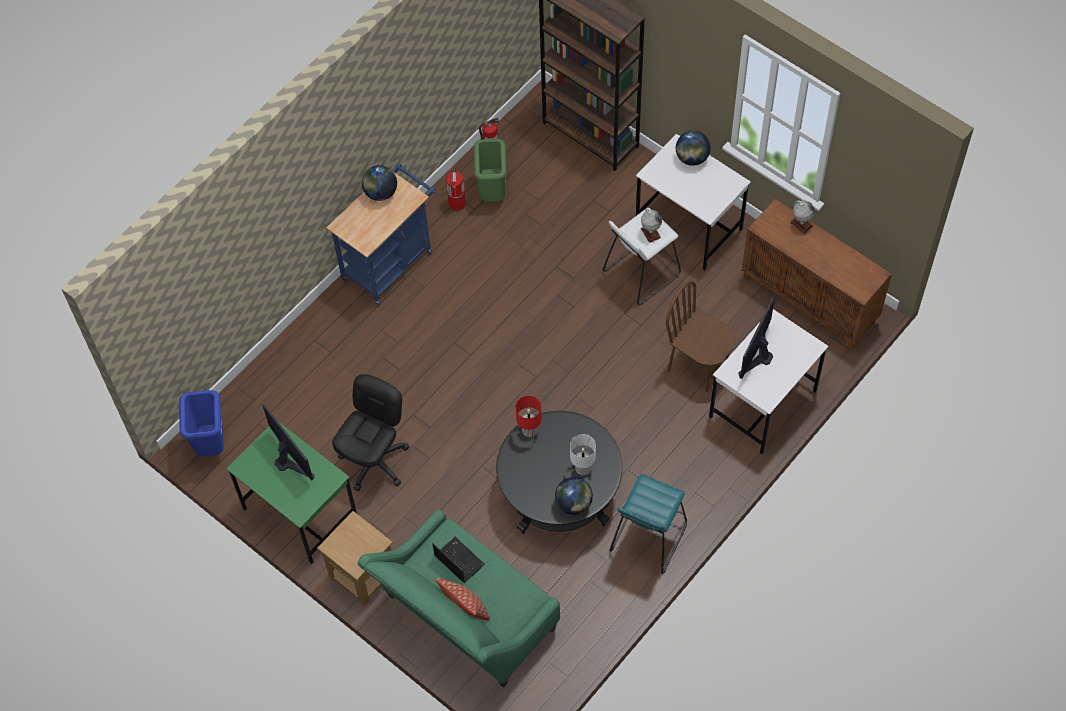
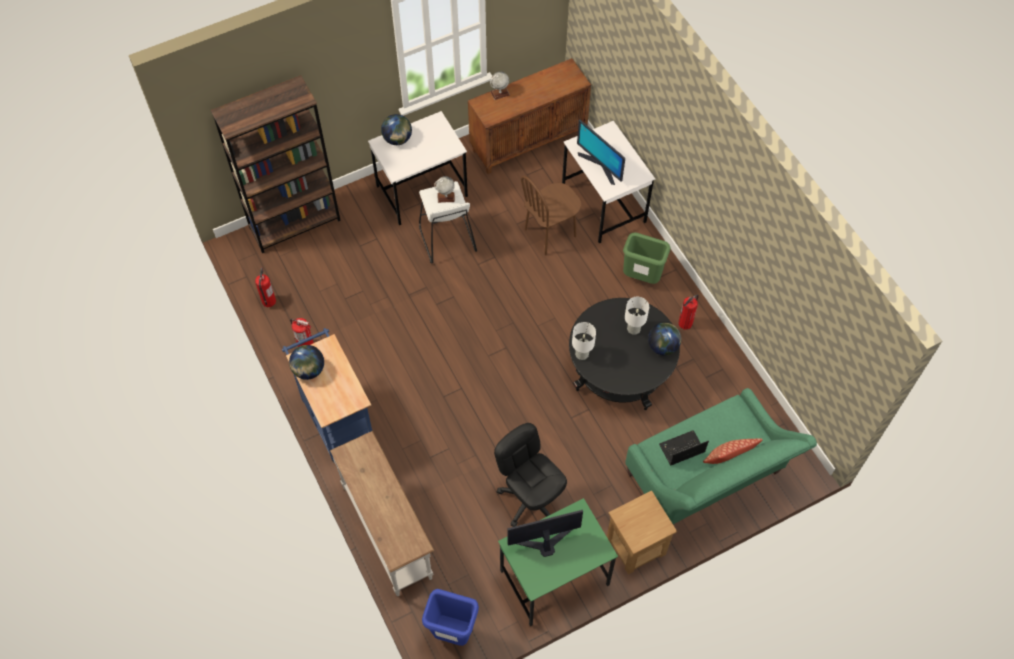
camera: 70 degrees left, 0 degrees up
(291, 353) = (388, 532): none -> white console table
(493, 192) = (310, 314): green trash can -> green trash can (642, 277)
(529, 430) = (581, 354): red table lamp -> white table lamp
(648, 537) = (685, 323): turquoise stool -> fire extinguisher

